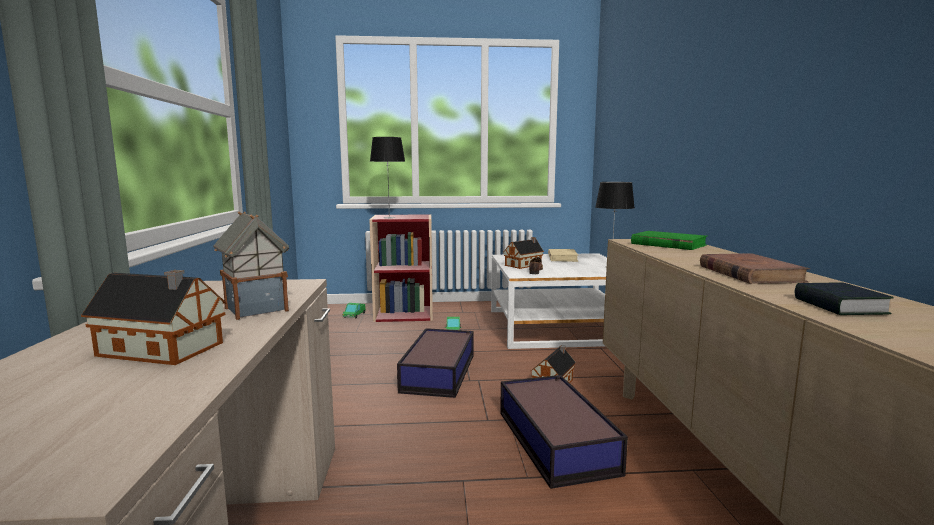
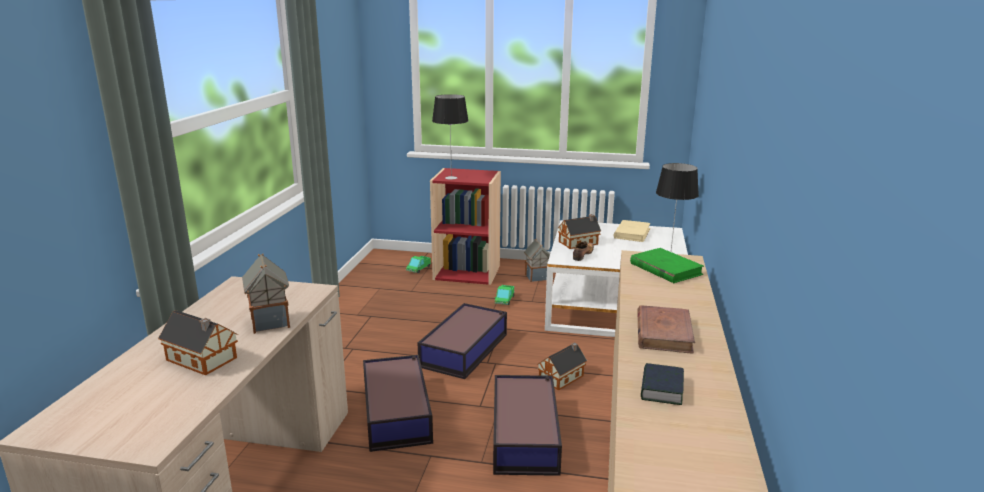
camera: 15 degrees right, 10 degrees up
(396, 439) = (397, 411): none -> storage box
(472, 312) = (537, 277): none -> toy house

